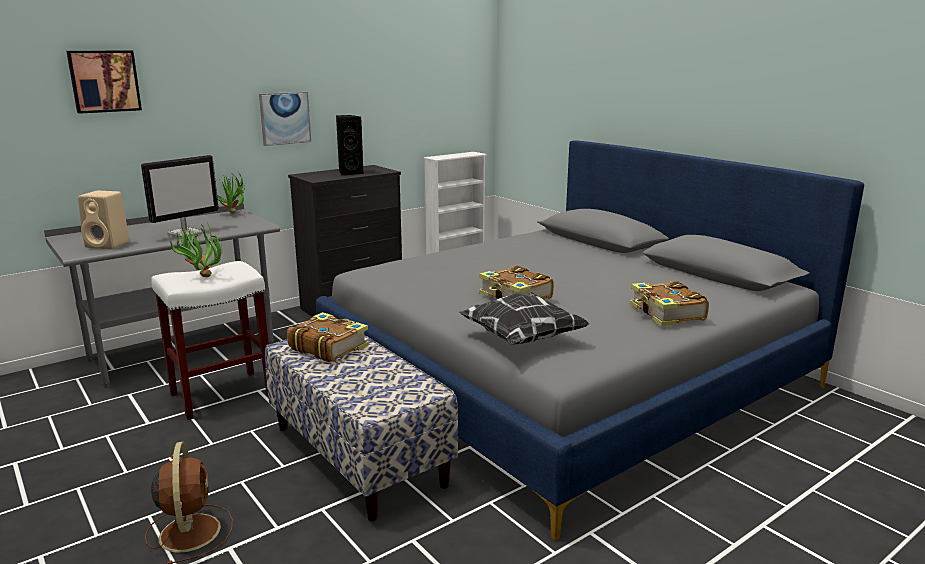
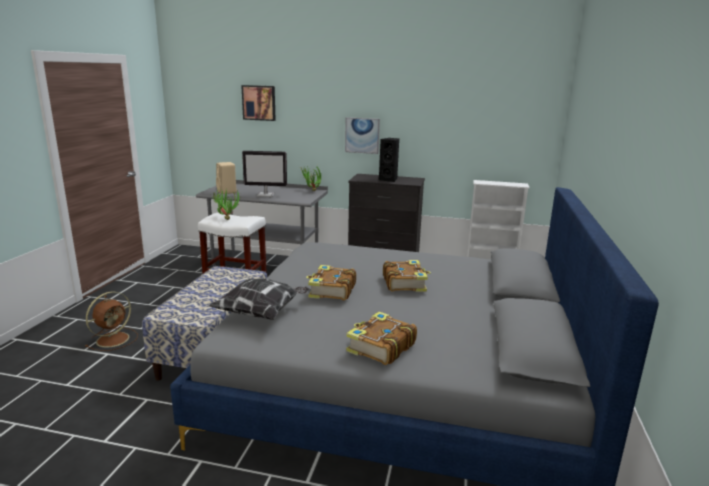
camera: 50 degrees right, 0 degrees up
(328, 347) = (229, 278): book -> book (404, 283)

